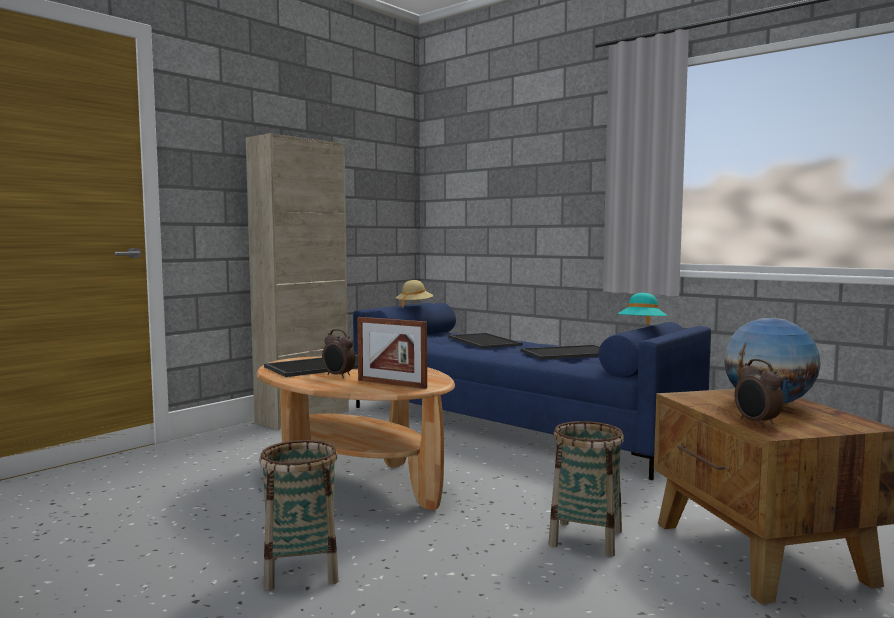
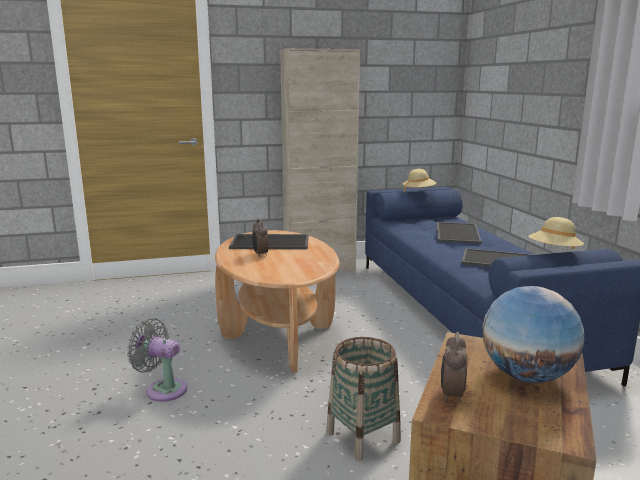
camera: 35 degrees right, 10 degrees up
(301, 570) = (163, 389): basket -> grey fan
(391, 384) = (275, 270): picture frame -> none
(642, 327) = (554, 252): turquoise hat -> beige hat

